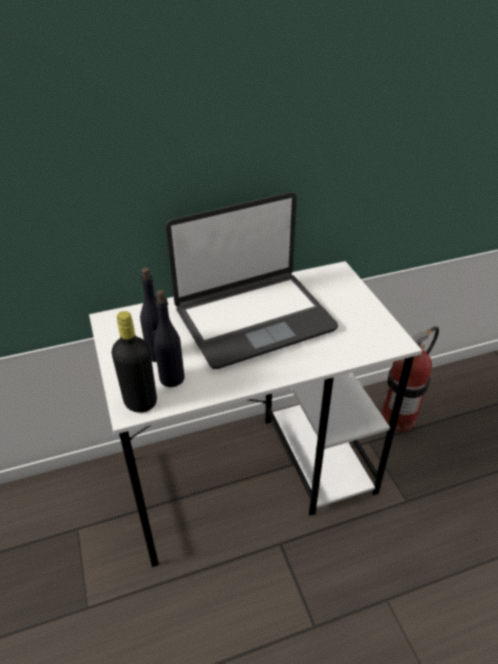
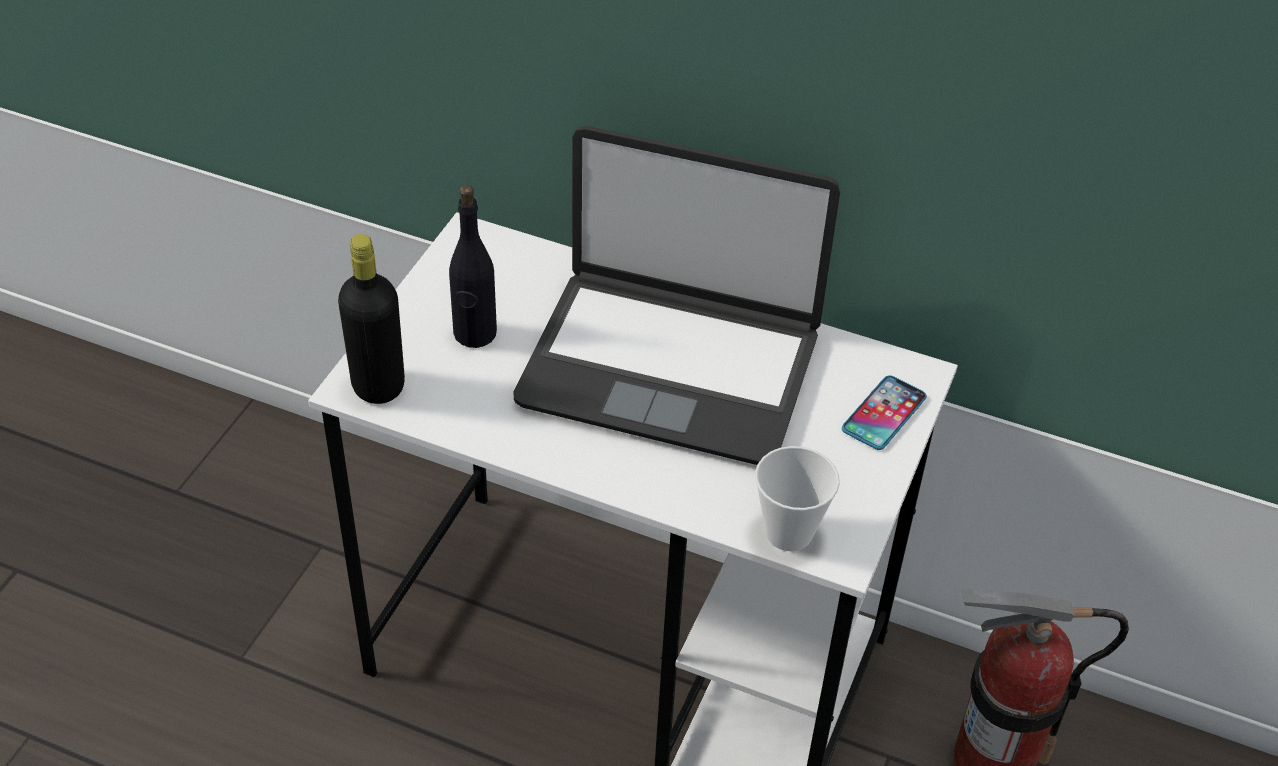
camera: 40 degrees right, 5 degrees up
(171, 378) = (452, 379): black bottle -> none
(346, 289) = (884, 414): none -> phone
(372, 347) = (788, 532): none -> cup

